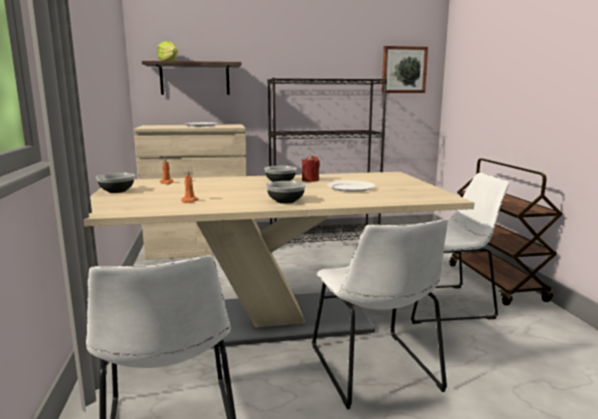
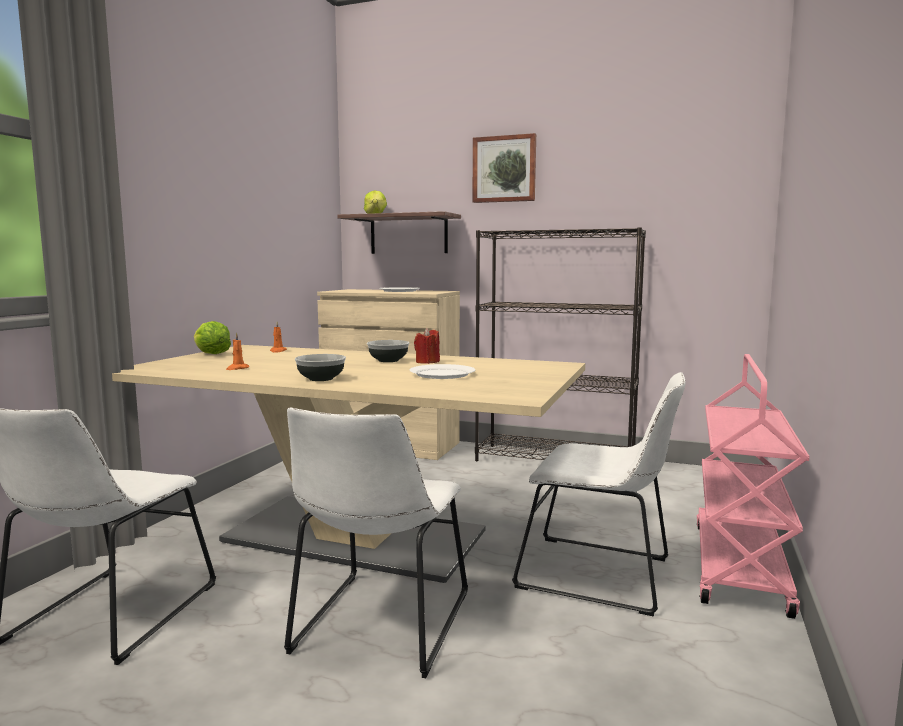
camera: 30 degrees right, 5 degrees down
(117, 191) = (211, 354): bowl -> lettuce
(403, 70) = (700, 214): picture -> picture (504, 169)
(496, 282) = (740, 568): brown cart -> pink cart

